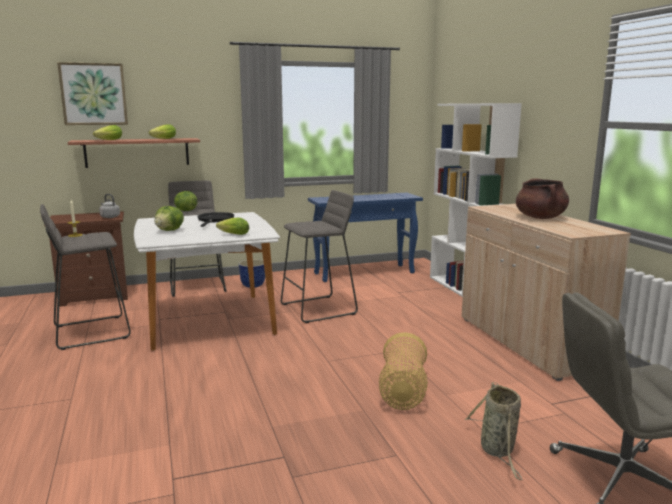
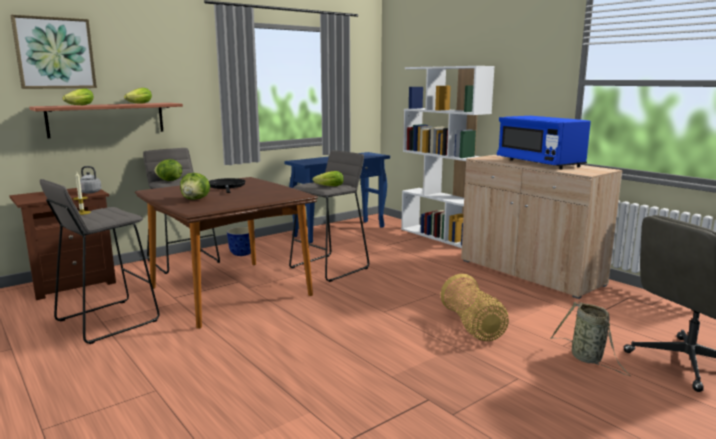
camera: 20 degrees left, 0 degrees up
(209, 320) = (230, 291): white dining table -> brown dining table
(232, 234) = (269, 198): lettuce -> lettuce (328, 186)
(540, 218) = (539, 163): brown cooking pot -> blue microwave

